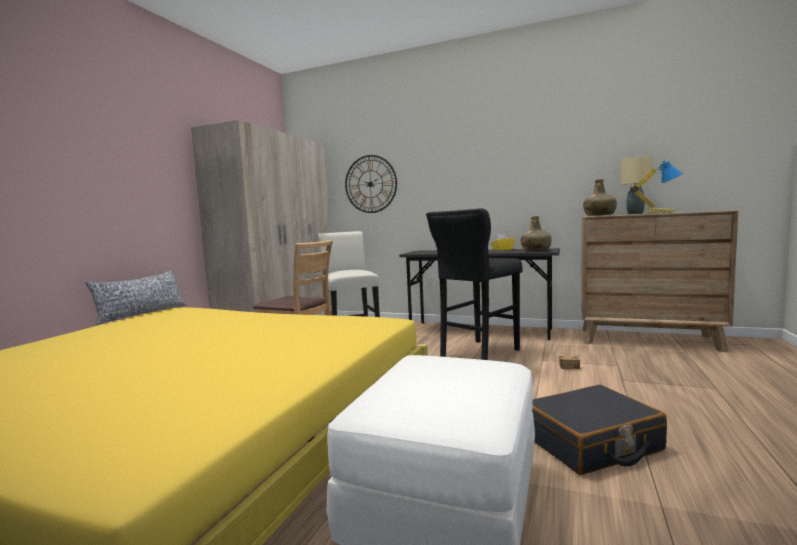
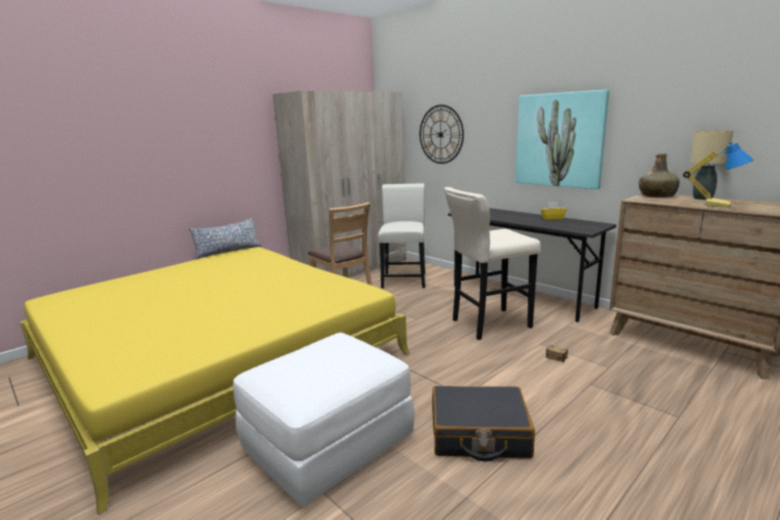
camera: 25 degrees right, 10 degrees up
(477, 354) = (487, 324): black stool -> beige stool
(498, 179) = (559, 140): none -> picture
(536, 250) = (579, 226): green bottle -> none

